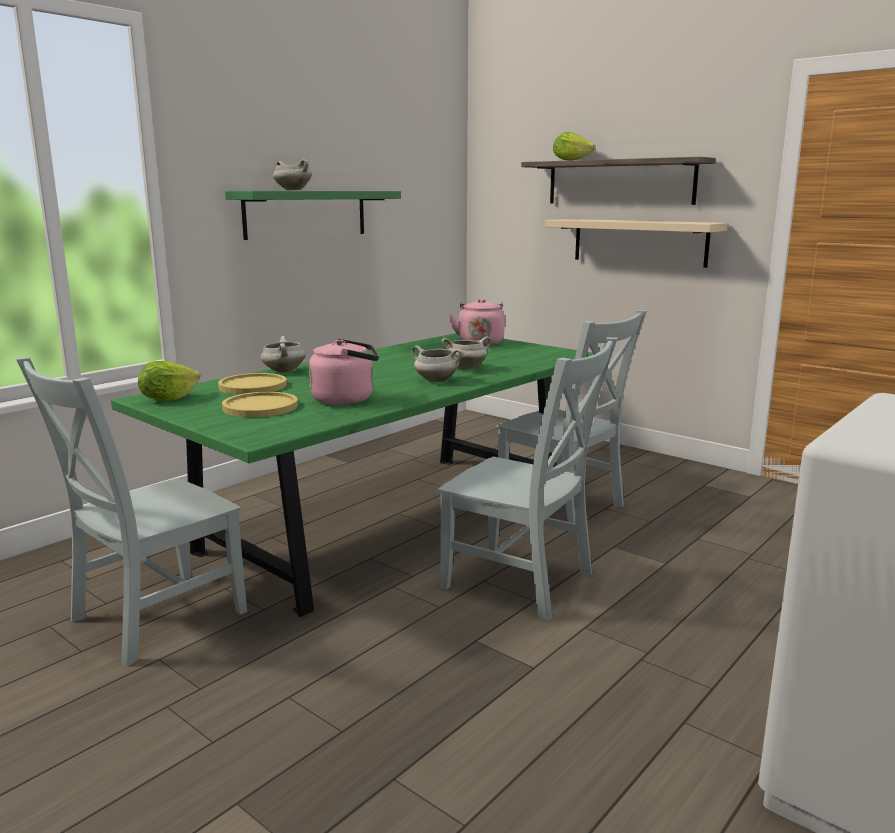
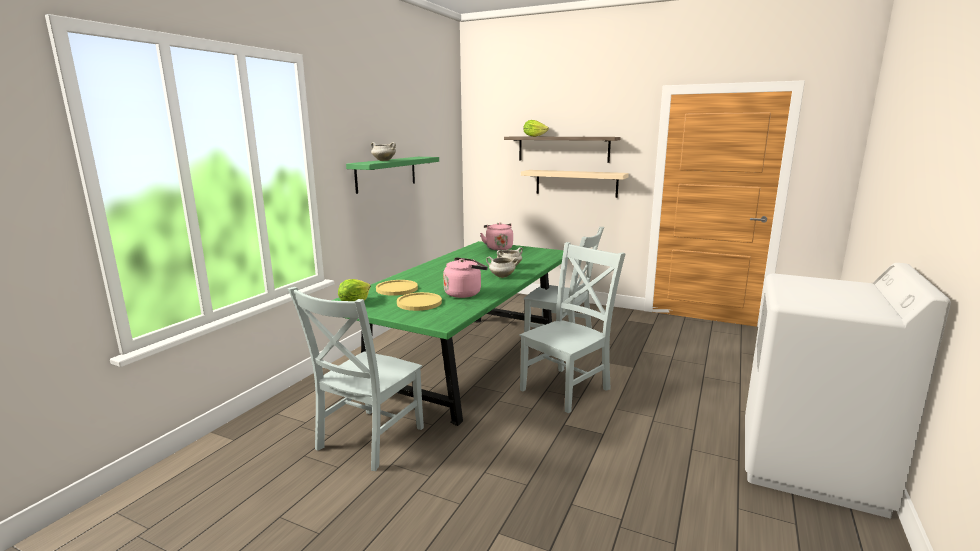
camera: 15 degrees left, 0 degrees up
(283, 371) = (403, 277): white cooking pot -> none
(523, 582) = (567, 388): grey chair -> grey chair turned 60 degrees counterclockwise

